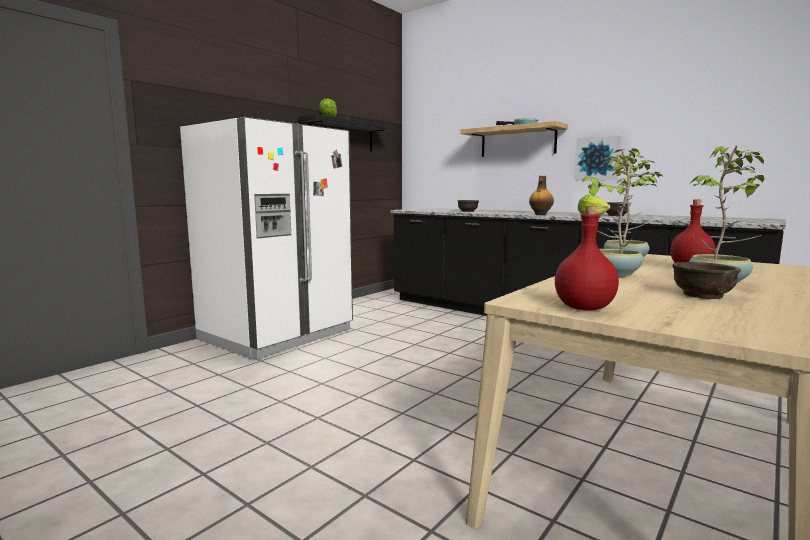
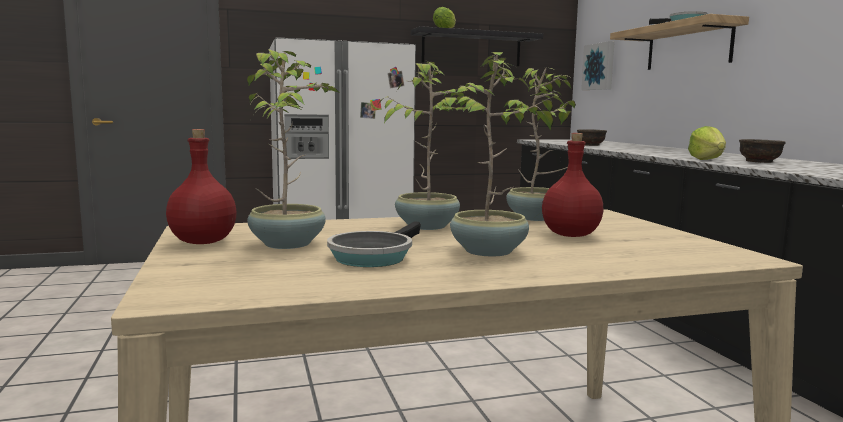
camera: 35 degrees right, 0 degrees up
(540, 214) = (651, 153): bottle -> none
(598, 159) = (785, 70): picture -> picture (599, 66)
(627, 298) = (288, 243): none -> potted plant
(702, 295) = (373, 256): brown bowl -> frying pan

